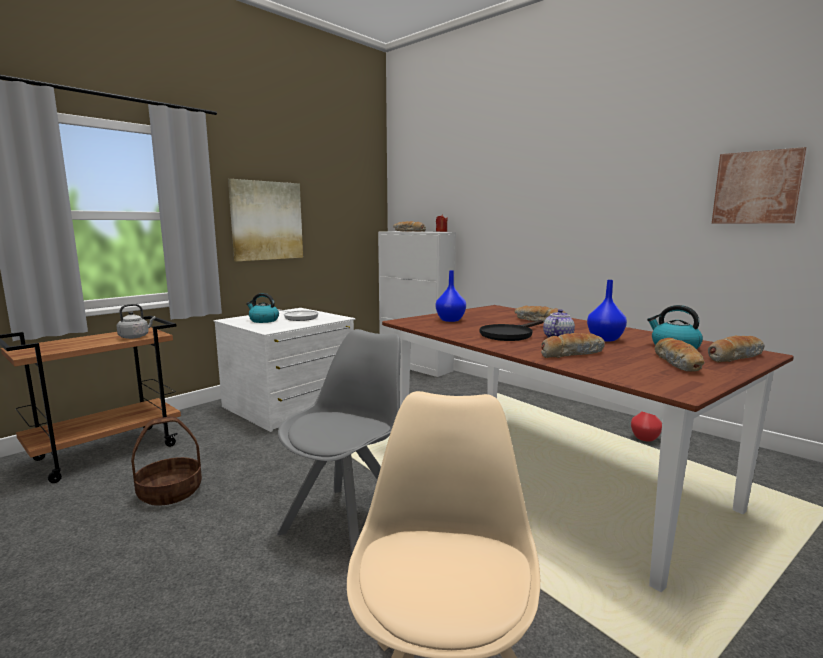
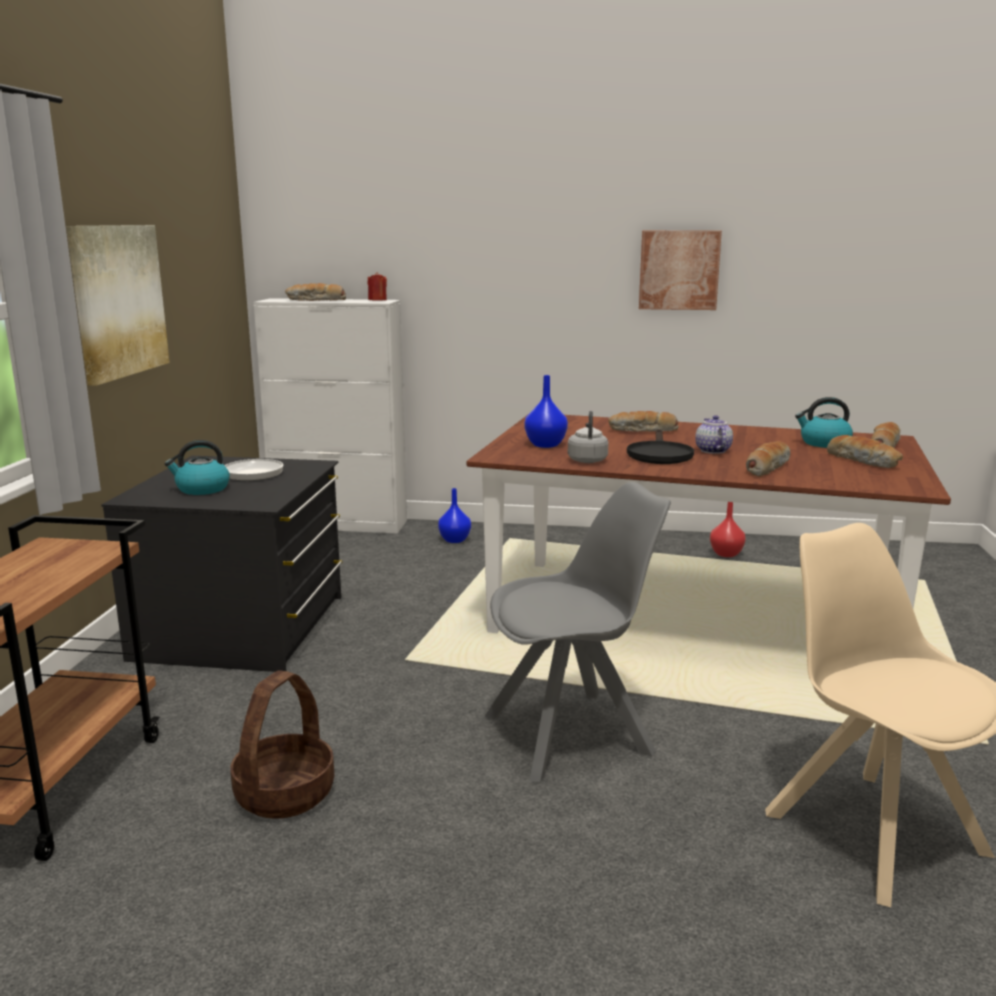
camera: 35 degrees left, 5 degrees up
(135, 337) = (81, 558): grey kettle -> grey kettle (587, 460)
(290, 405) = (244, 627): white dresser -> black dresser
(348, 520) = (572, 734): grey chair -> grey chair turned 75 degrees clockwise
(606, 339) = (754, 444): blue vase -> blue vase (455, 540)
(757, 187) = (813, 249): picture -> picture (679, 270)

